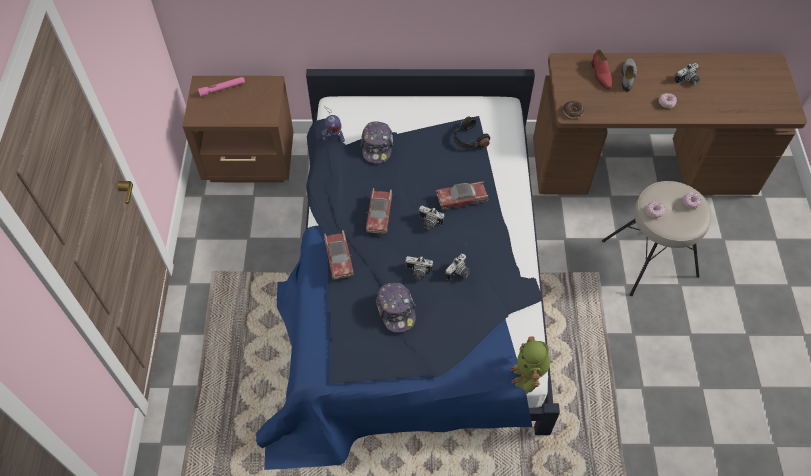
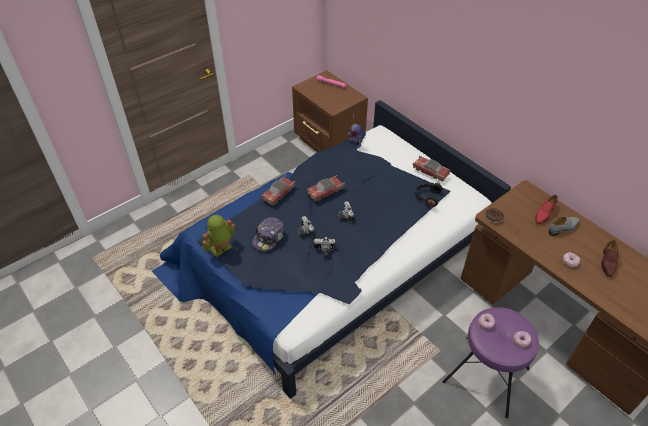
camera: 50 degrees right, 10 degrees down
(377, 146) = (371, 162): cap -> none
(461, 198) = (379, 219): toy car -> toy car (430, 171)
(528, 375) = (287, 331): toy robot -> toy robot (221, 249)
(650, 259) = (486, 376): beige stool -> purple stool
(687, 81) = (607, 262): camera -> brown shoe

